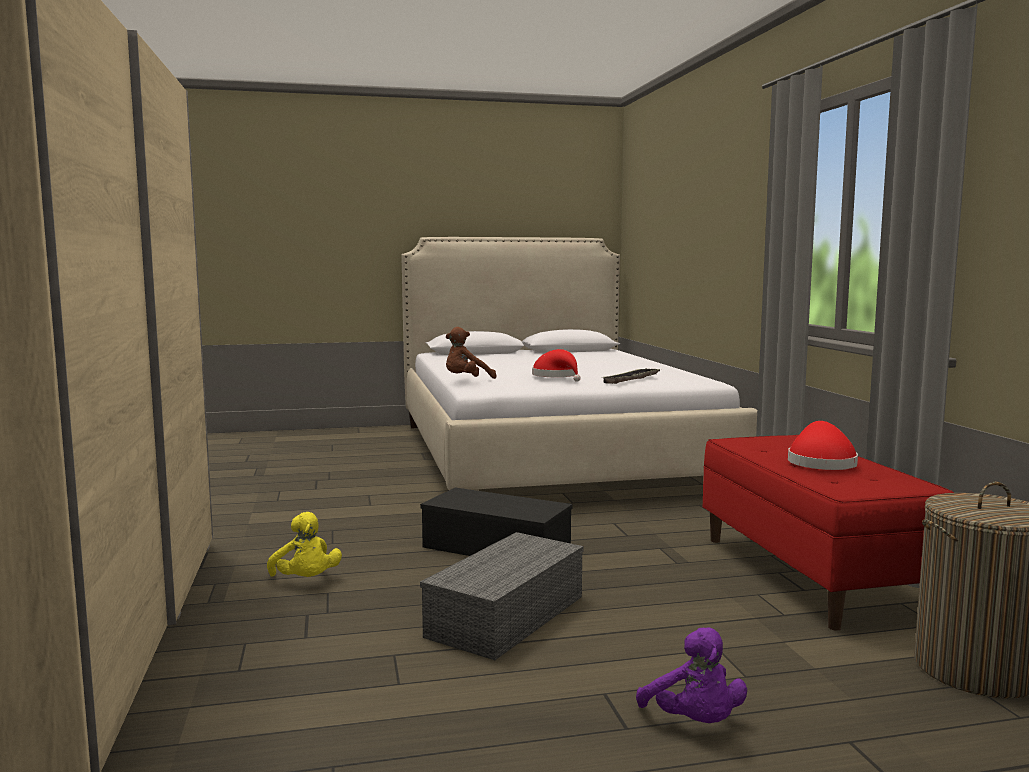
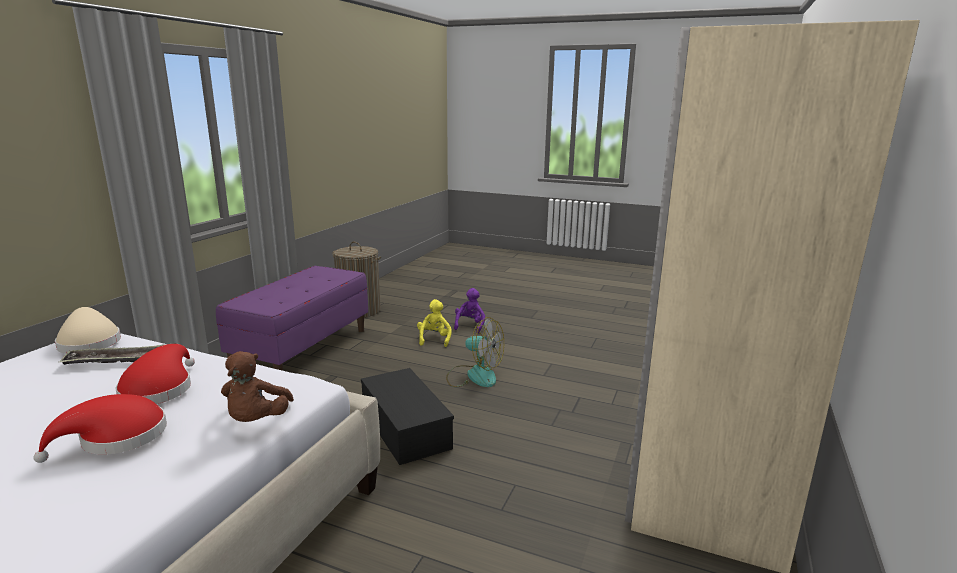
camera: 145 degrees left, 10 degrees up
(306, 581) = (560, 441): yellow plush toy -> yellow plush toy (434, 339)
(466, 380) = (257, 420): brown plush toy -> brown plush toy turned 90 degrees clockwise
(507, 617) = (474, 375): grey storage box -> fan
(689, 380) = (89, 342): none -> beige hat
(810, 575) = (302, 349): red bench -> purple bench
(820, 463) = (299, 285): red hat -> red hat (116, 438)

